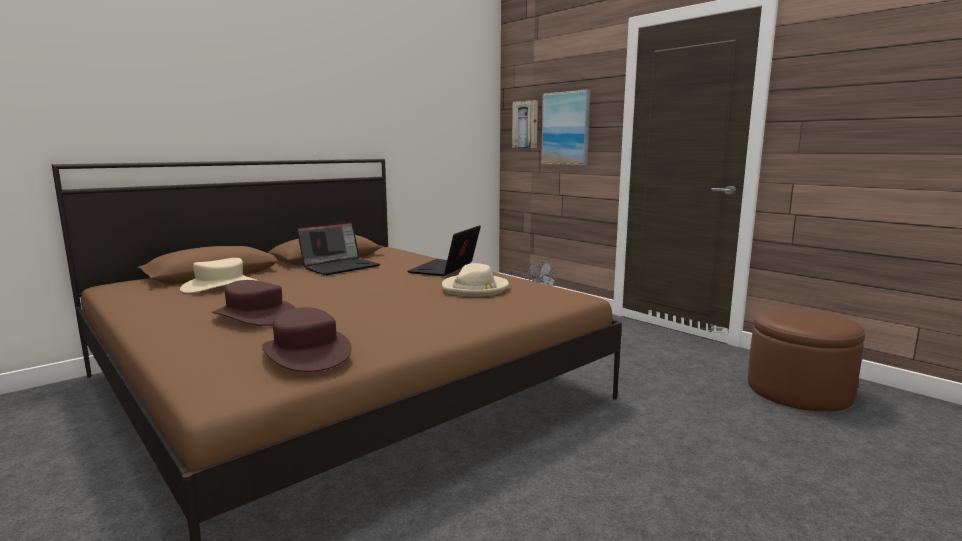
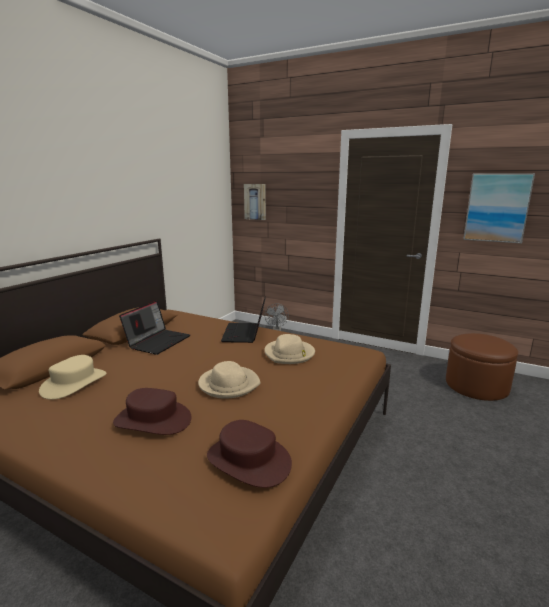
camera: 20 degrees left, 5 degrees up
(369, 302) = (229, 384): none -> beige hat
(566, 128) = (290, 207): picture -> picture (497, 208)

